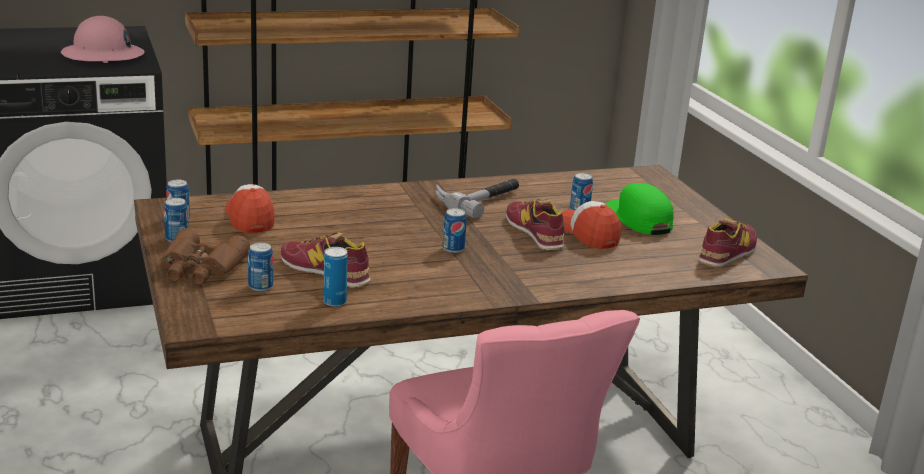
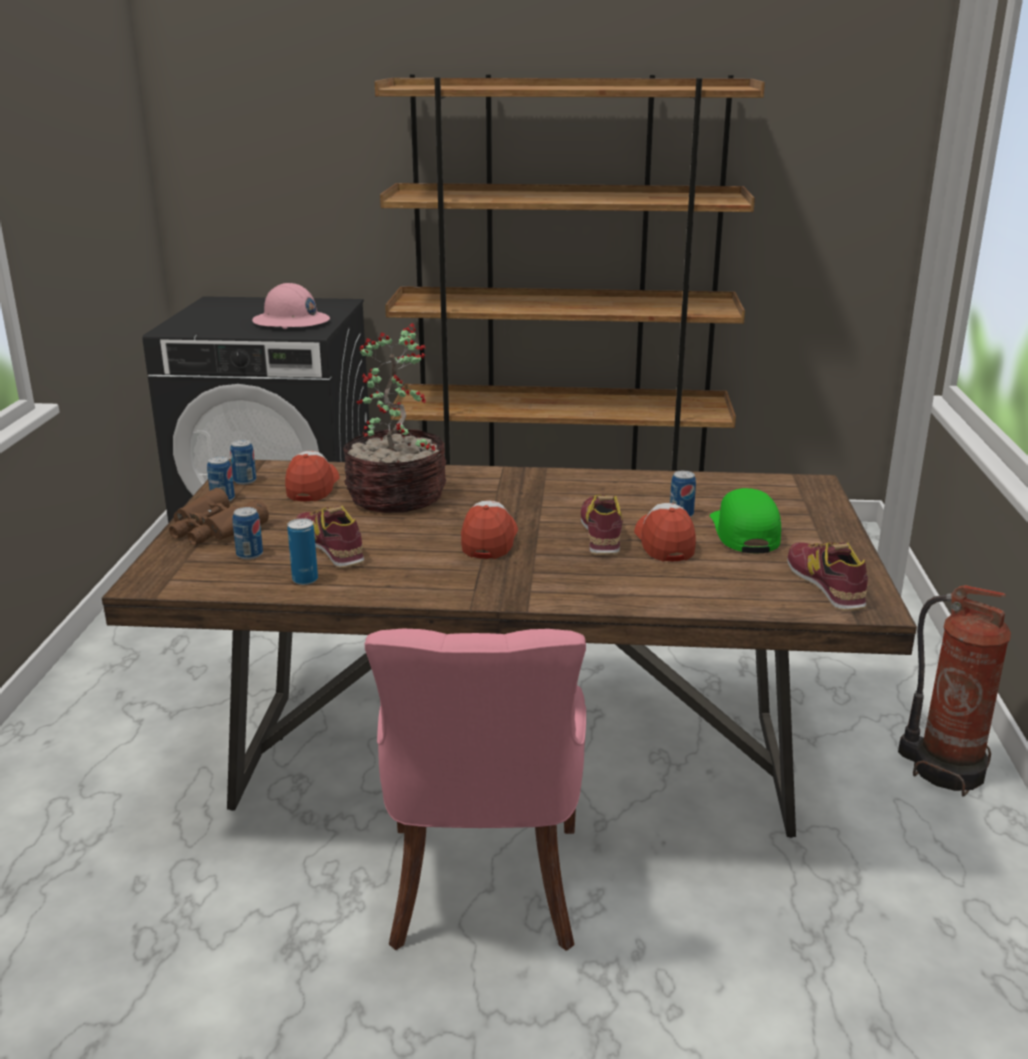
camera: 25 degrees right, 0 degrees up
(337, 220) = (398, 497): none -> potted plant
(453, 248) = (489, 540): can -> cap
(478, 199) = (572, 492): hammer -> none
(727, 252) = (826, 585): shoe -> shoe turned 75 degrees counterclockwise
(761, 387) = (945, 769): none -> fire extinguisher

